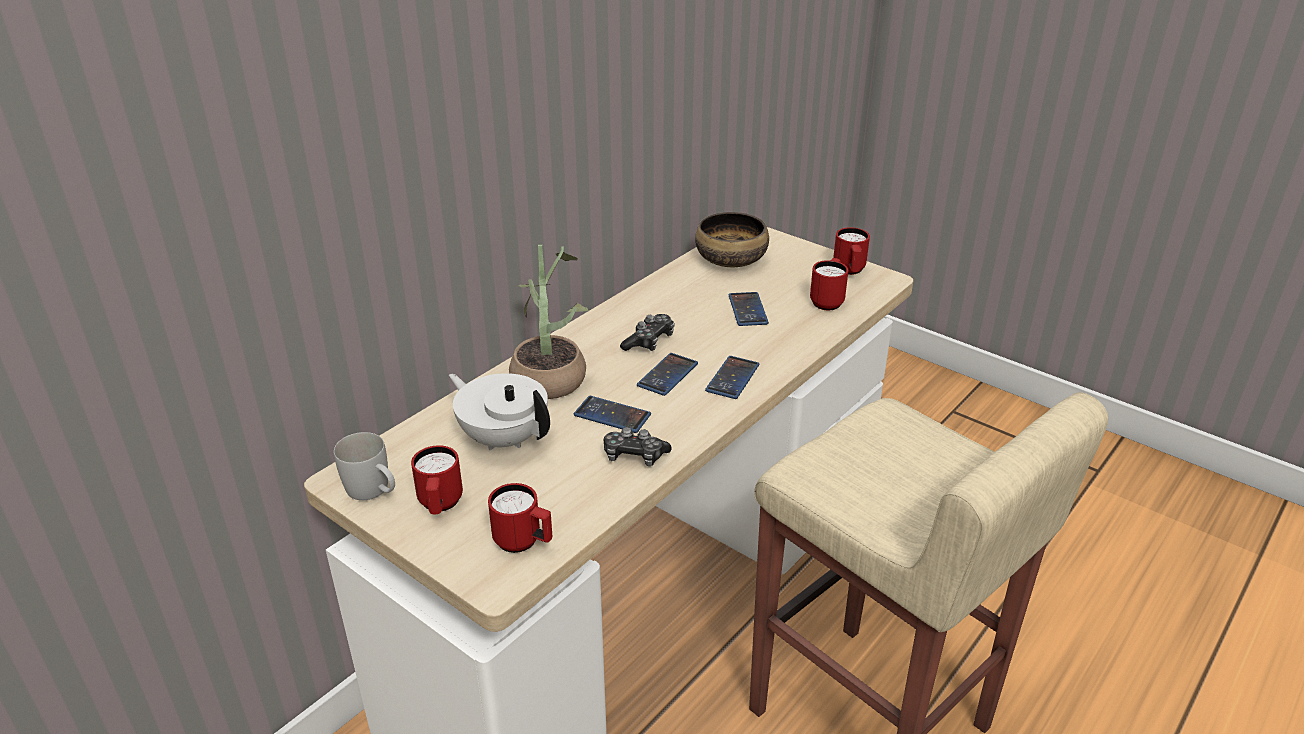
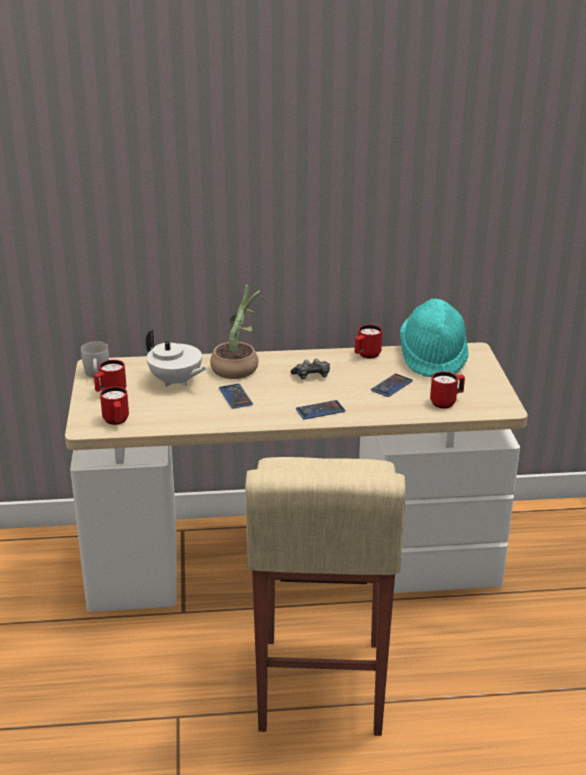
camera: 45 degrees right, 5 degrees down
(503, 438) = (176, 382): white teapot -> white teapot turned 135 degrees clockwise
(634, 456) = (214, 416): game controller -> none
(667, 375) = (292, 394): phone -> none
(730, 260) = (433, 359): bowl -> turquoise hat
(849, 271) = (492, 395): red mug -> red mug (366, 355)

